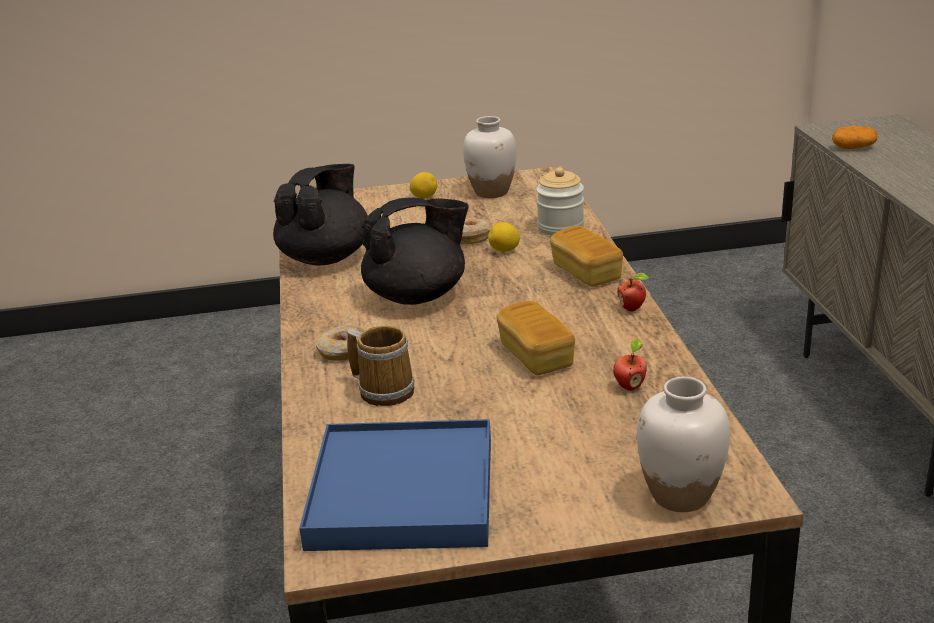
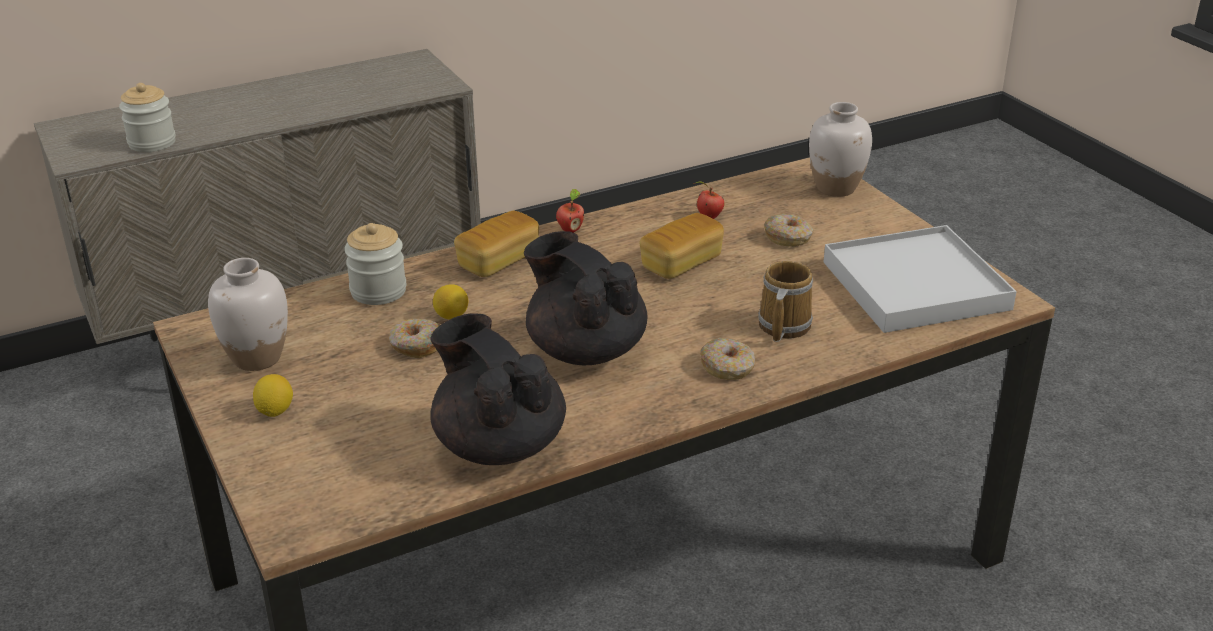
camera: 110 degrees left, 5 degrees up
(326, 257) = (498, 444): black teapot -> black teapot turned 45 degrees clockwise
(402, 492) = (915, 286): blue tray -> white tray
(559, 429) = (788, 237): none -> donut
(853, 148) = (152, 143): potato -> jar

